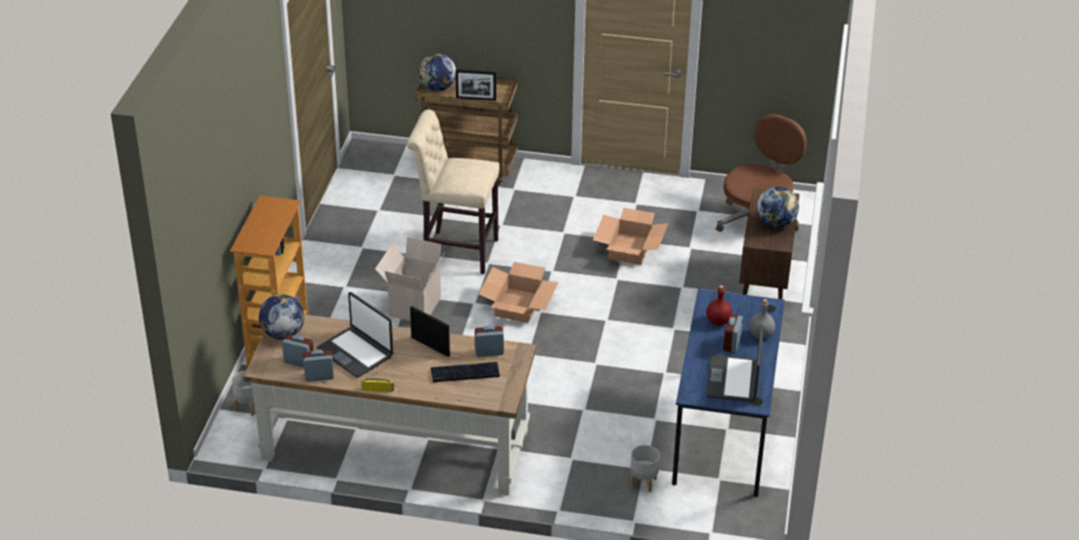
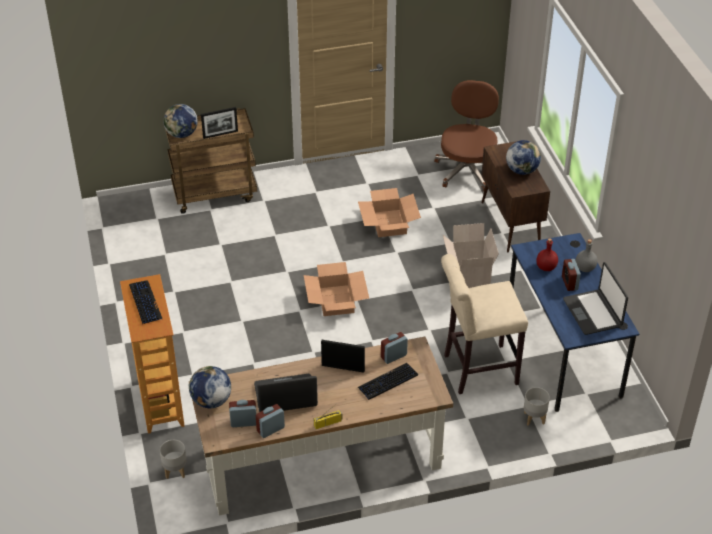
camera: 25 degrees left, 5 degrees up
(268, 221) = (145, 302): none -> keyboard
(355, 352) = (285, 396): laptop -> laptop turned 150 degrees clockwise
(413, 306) = (252, 329): cardboard box -> cardboard box (468, 280)
(455, 251) = (254, 270): beige stool -> beige stool (476, 370)

